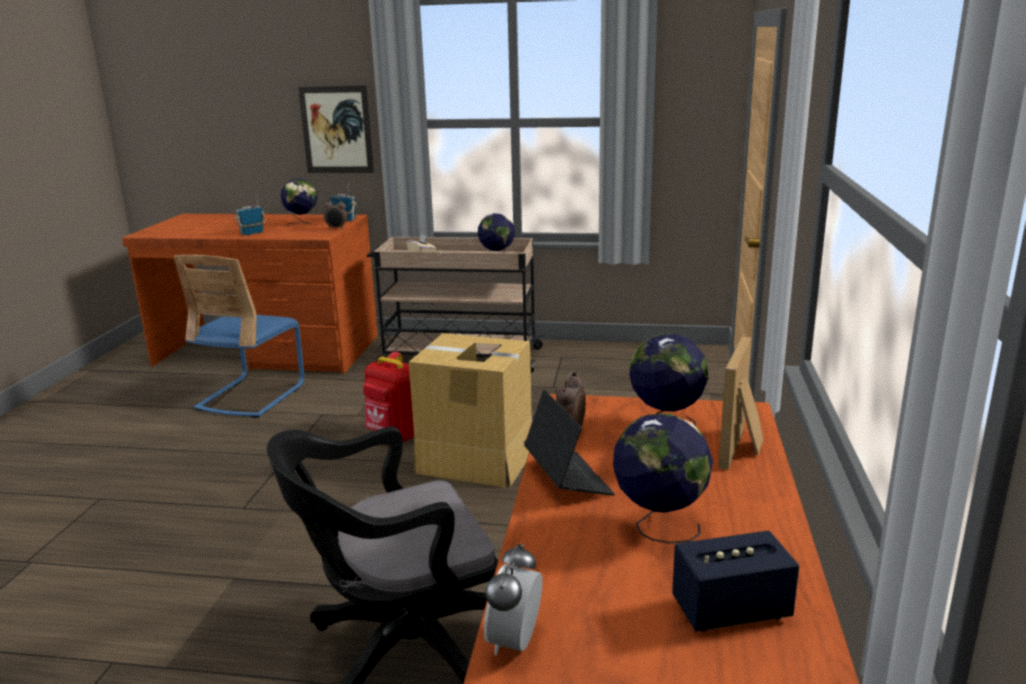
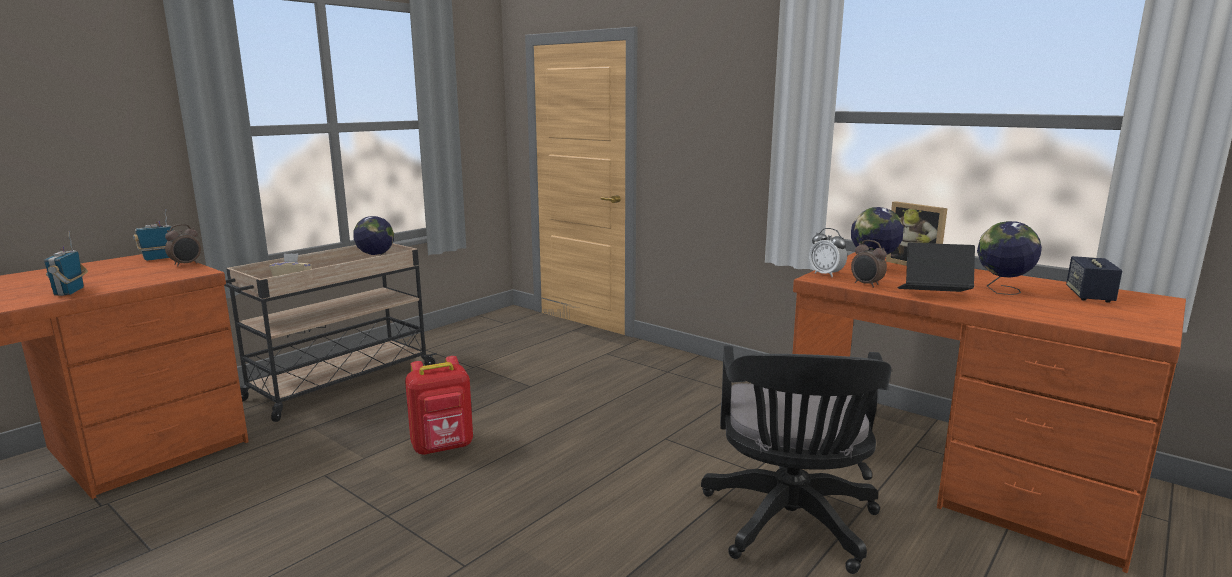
camera: 60 degrees left, 5 degrees down
(251, 396) = (182, 511): blue chair -> none
(302, 224) = (108, 271): globe -> none
(336, 130) = (105, 143): picture -> none
(476, 460) = (546, 426): cardboard box -> none
(515, 642) = (1124, 330): alarm clock -> alarm clock (826, 274)

